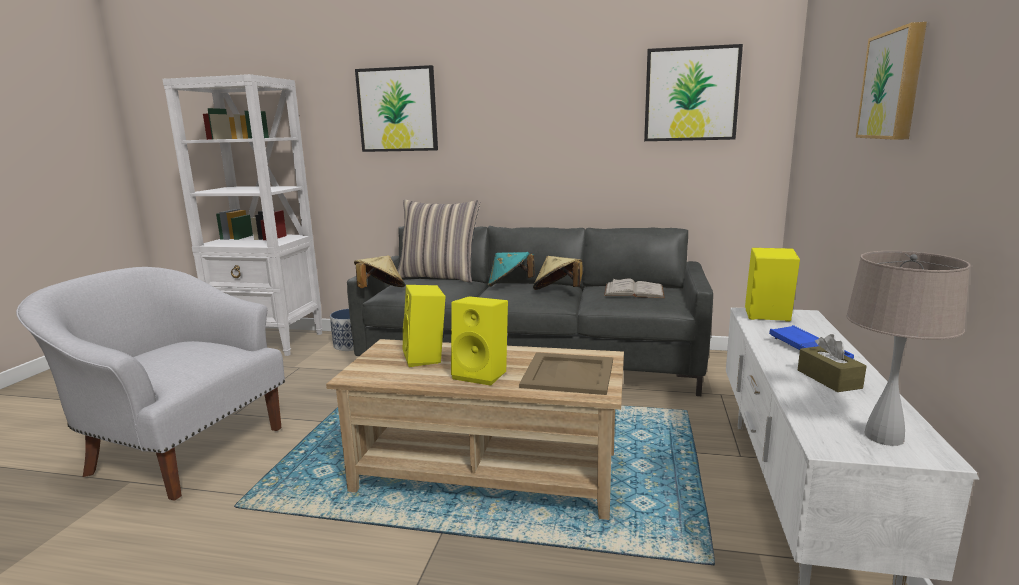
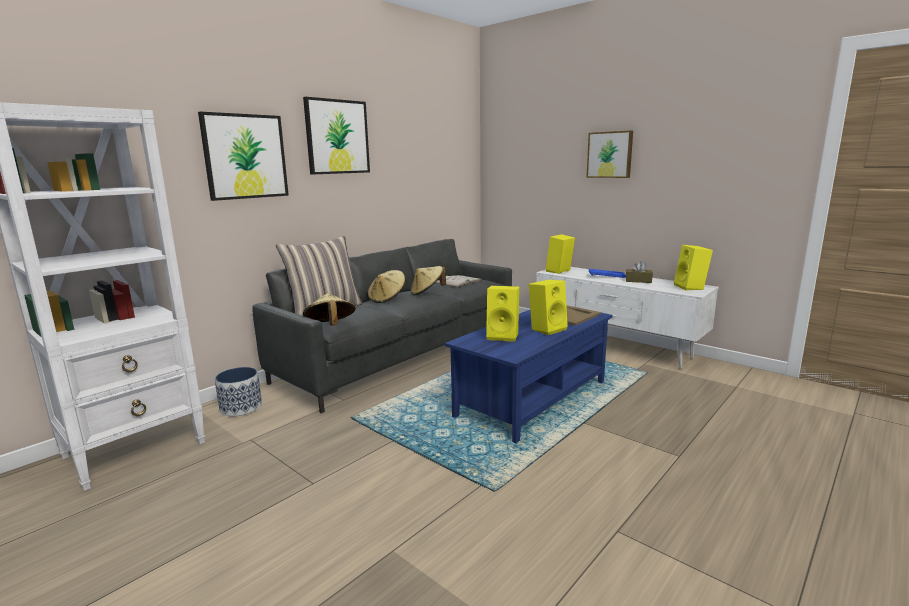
camera: 60 degrees left, 0 degrees up
(182, 449) = (357, 517): white armchair -> none
(487, 472) = (532, 398): beige coffee table -> blue coffee table
(509, 285) = (387, 299): turquoise hat -> beige hat
(691, 94) = (440, 151): picture -> picture (337, 137)
(884, 437) = (691, 287): beige table lamp -> yellow speaker

